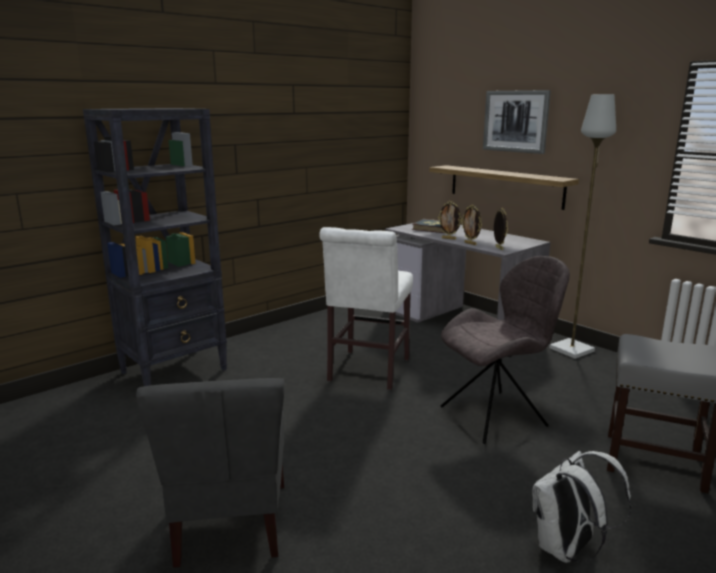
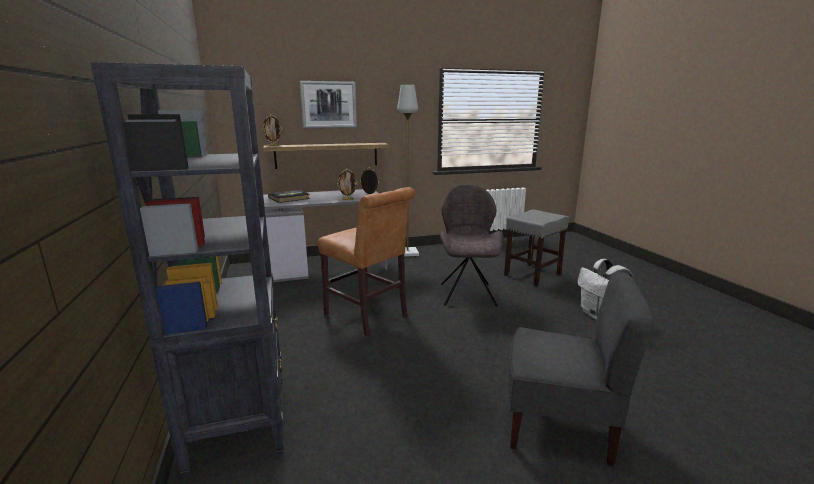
camera: 65 degrees left, 0 degrees up
(367, 372) = (368, 316): white chair -> brown chair
(449, 238) = (325, 200): picture frame -> picture frame (273, 145)

